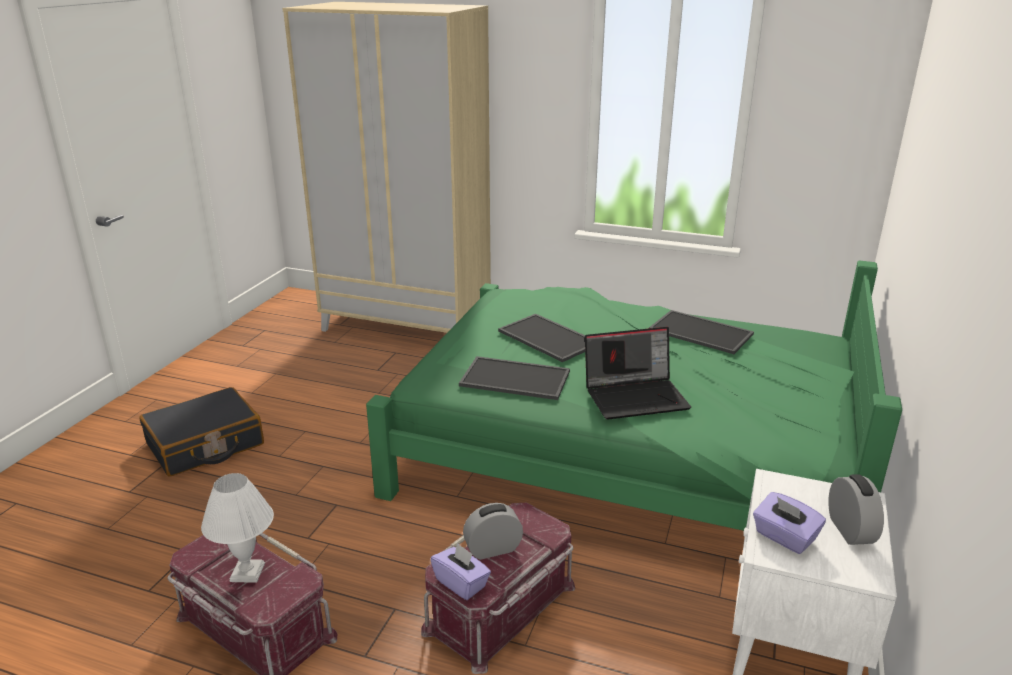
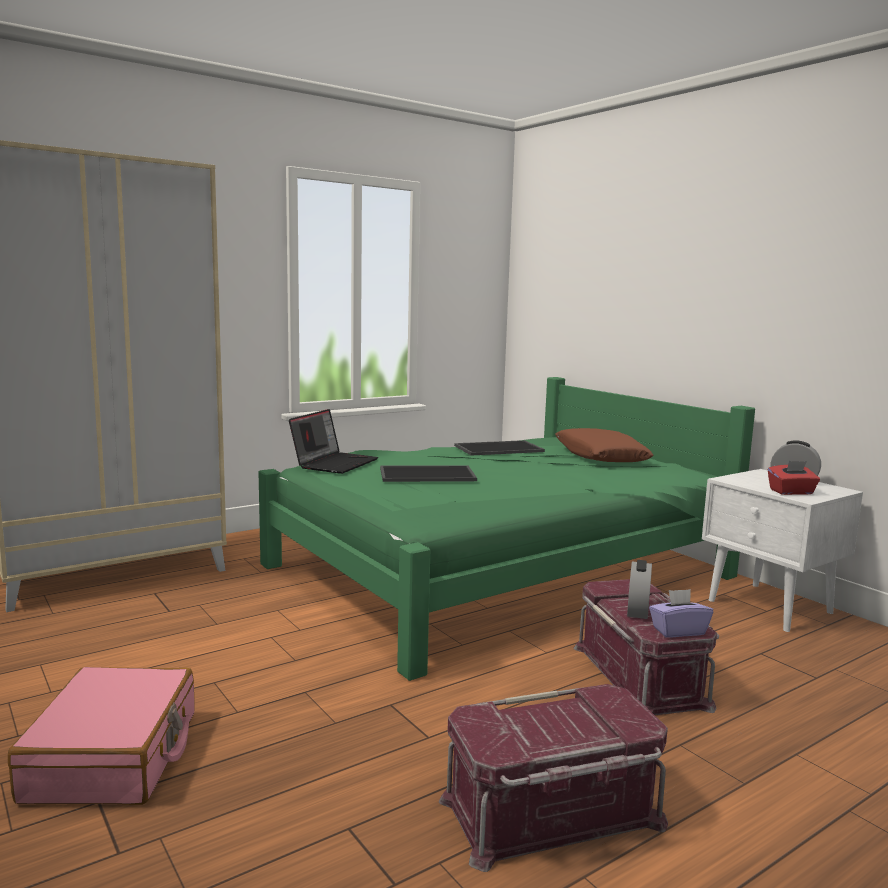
camera: 55 degrees left, 15 degrees down
(205, 445) = (114, 756): black suitcase -> pink suitcase
(248, 572) = (561, 723): white table lamp -> none
(513, 379) = (477, 497): tray -> none
(636, 396) = (564, 480): laptop -> laptop (334, 463)
(782, 385) = (600, 457): none -> brown pillow
(784, 537) = (791, 492): purple tissue box -> red tissue box

